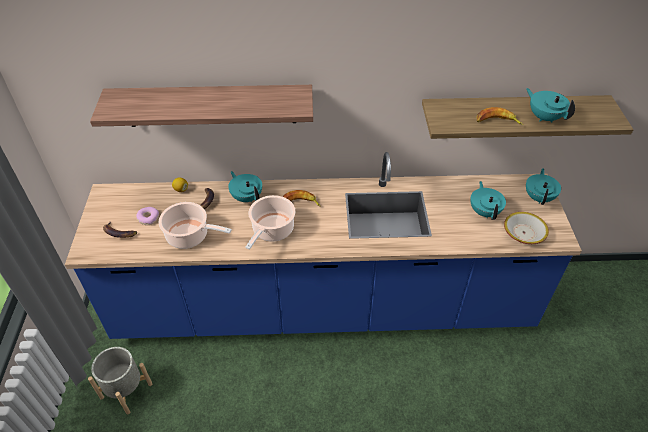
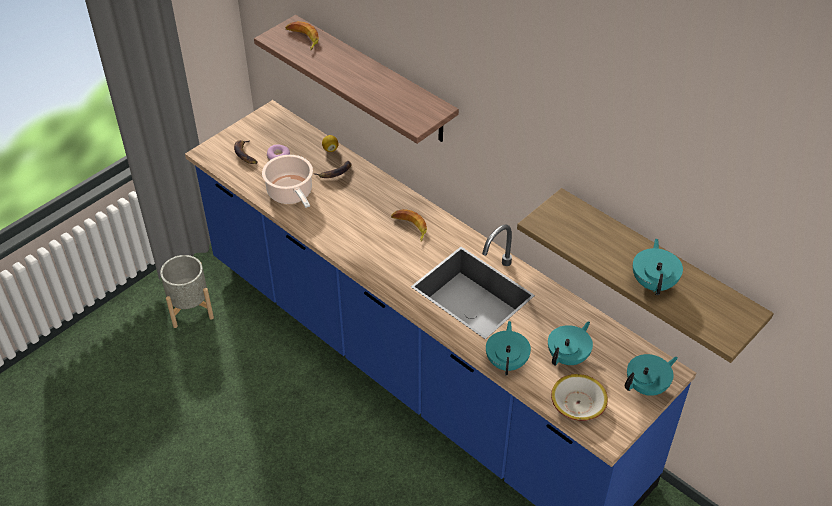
camera: 45 degrees right, 0 degrees up
(247, 197) = (373, 191): turquoise teapot -> turquoise teapot (507, 362)
(272, 231) = (357, 234): cooking pot -> none
(497, 121) = (598, 254): banana -> banana (303, 38)

